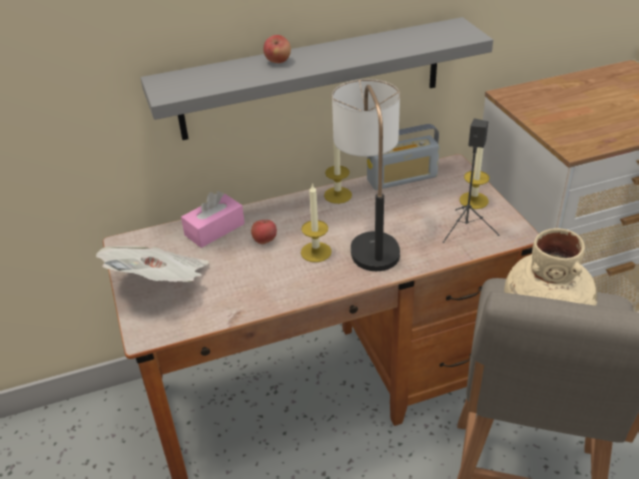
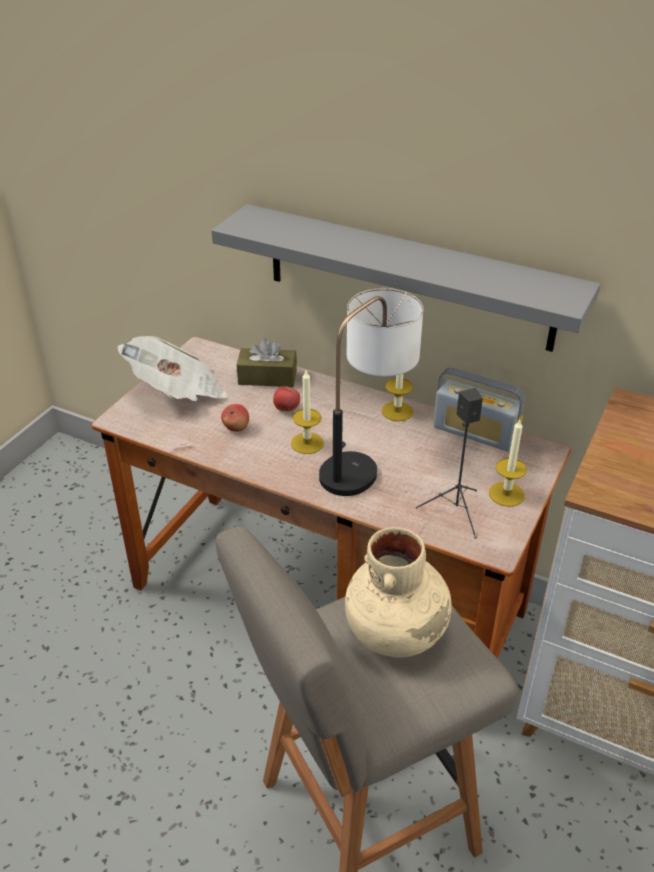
camera: 45 degrees right, 0 degrees up
(214, 229) = (267, 377): pink tissue box -> brown tissue box
(278, 61) = (356, 241): apple -> apple (236, 428)

